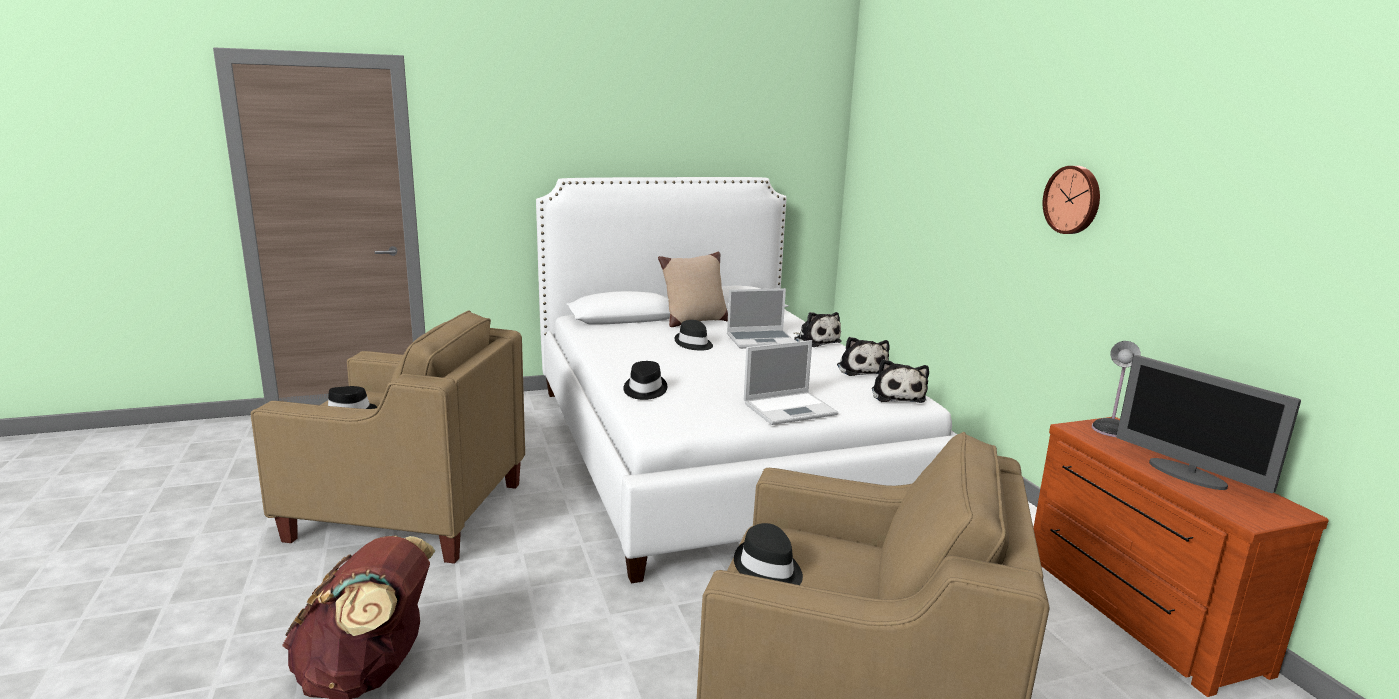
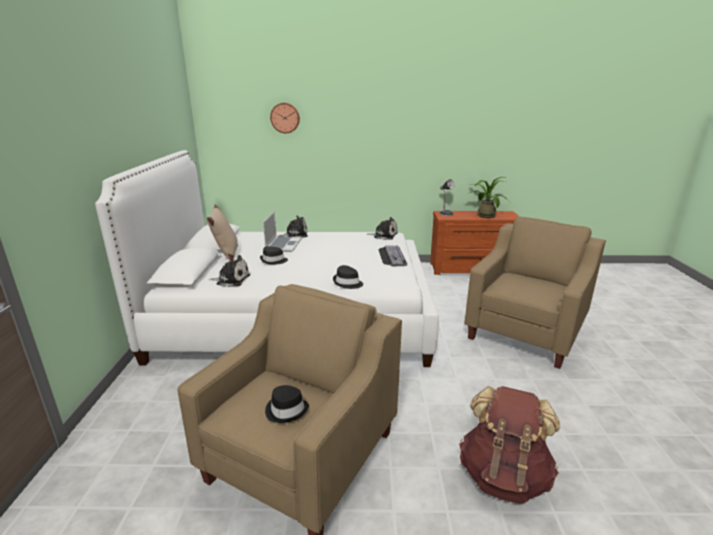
camera: 70 degrees left, 5 degrees up
(768, 569) = (532, 292): black hat -> none
(791, 408) = (391, 256): laptop -> keyboard
(861, 369) = (346, 235): plush toy -> plush toy (231, 280)
(1073, 200) = (394, 131): wall clock -> wall clock (285, 118)
(1187, 475) = (484, 215): monitor -> potted plant

